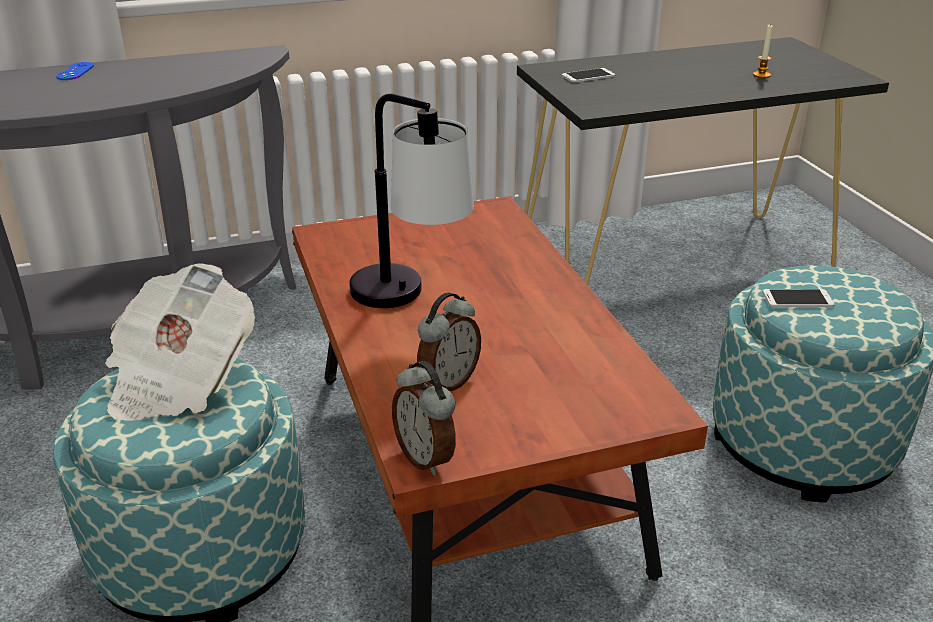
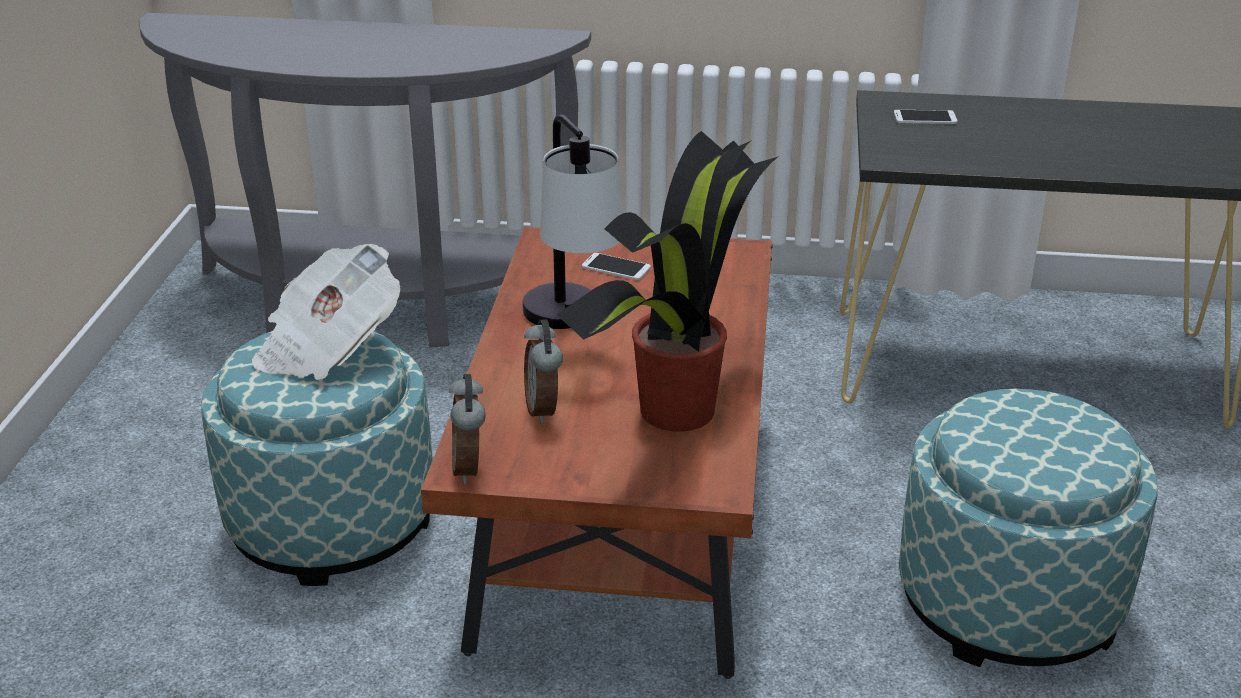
camera: 25 degrees right, 0 degrees up
(75, 71) = (371, 31): blue game controller -> none
(448, 382) = (544, 409): alarm clock -> alarm clock turned 105 degrees clockwise
(563, 354) = (674, 412): none -> potted plant
(761, 75) = (1143, 153): candle -> none
(797, 299) = (992, 424): phone -> phone (616, 267)

